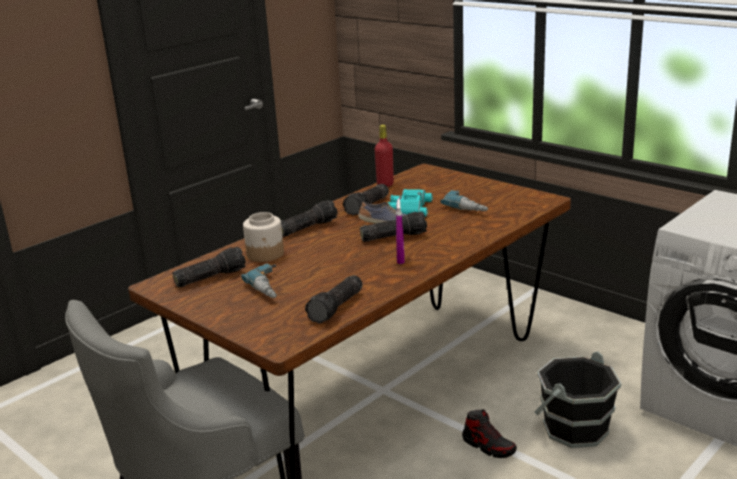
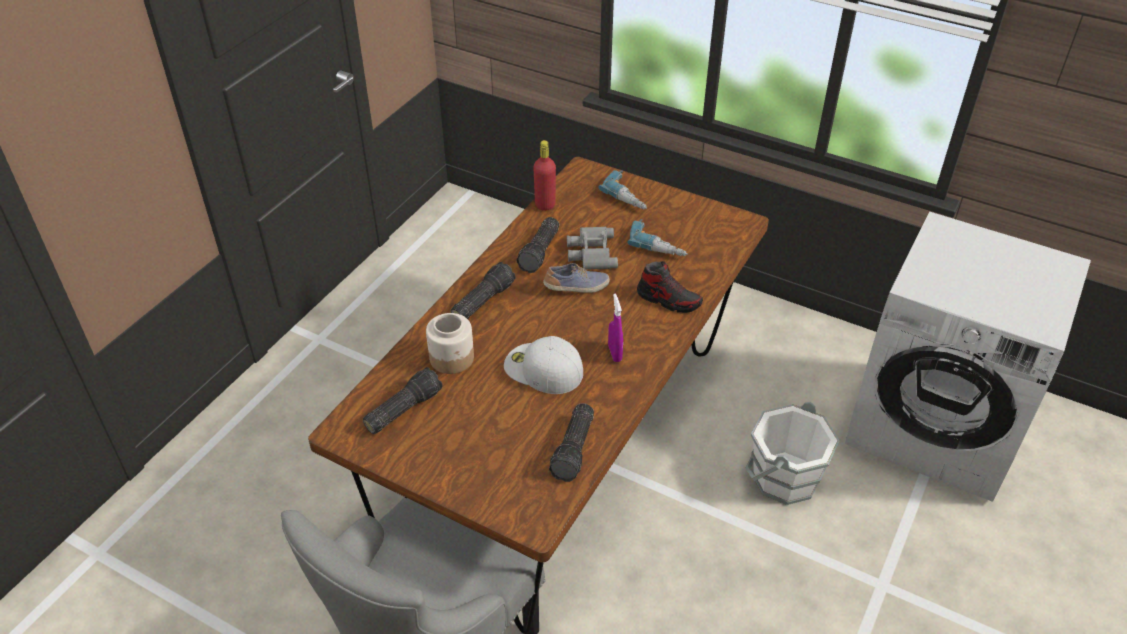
camera: 15 degrees left, 20 degrees up
(271, 287) = (484, 421): power drill -> power drill (629, 195)
(335, 264) = (542, 369): none -> white cap
(394, 236) = (592, 309): flashlight -> none
(409, 208) = (591, 252): turquoise binoculars -> grey binoculars
(489, 446) = (704, 514): shoe -> shoe (668, 300)
(574, 428) = (783, 477): black bucket -> white bucket

